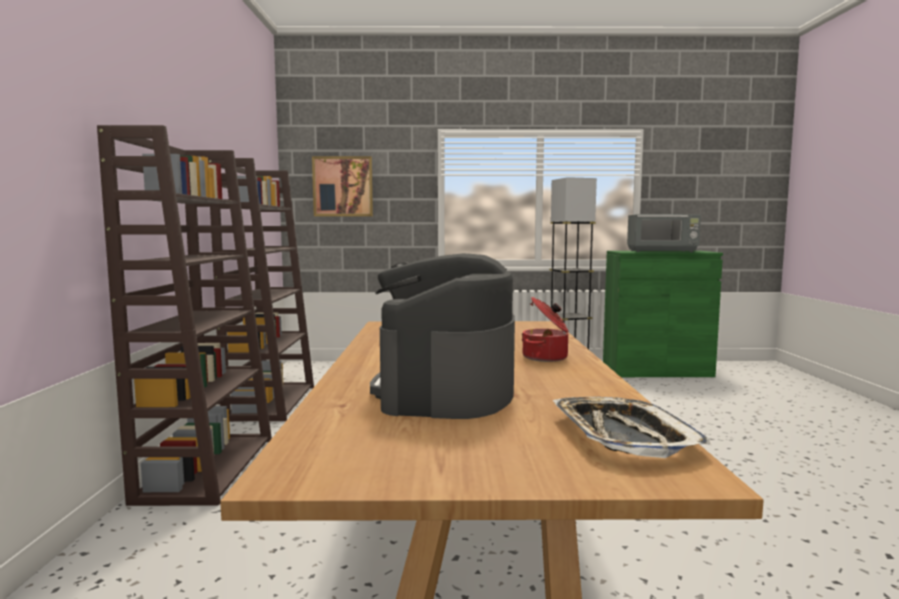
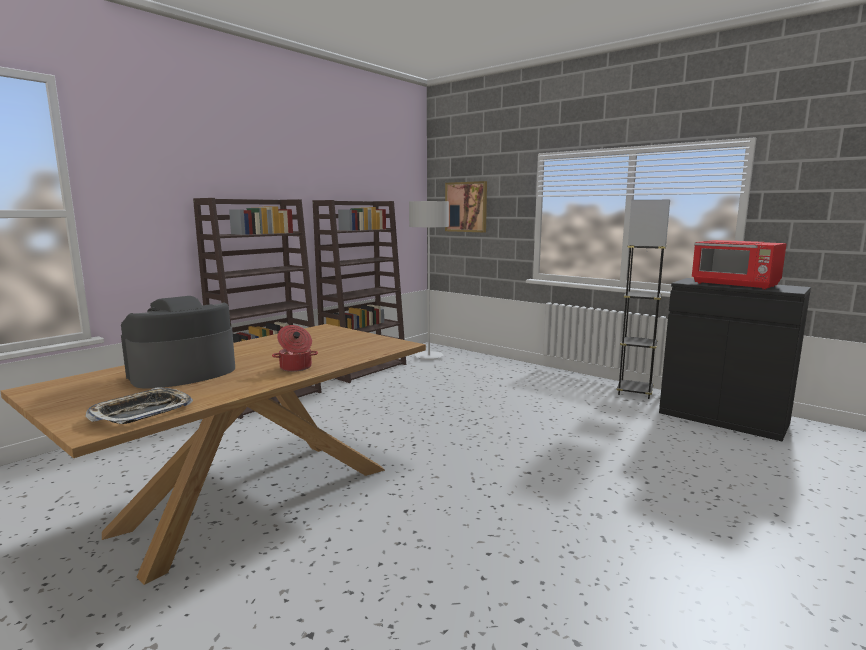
camera: 40 degrees right, 5 degrees up
(323, 374) = (429, 356): none -> grey floor lamp
(656, 371) = (722, 418): green cabinet -> black cabinet
(662, 251) = (735, 285): grey microwave -> red microwave

